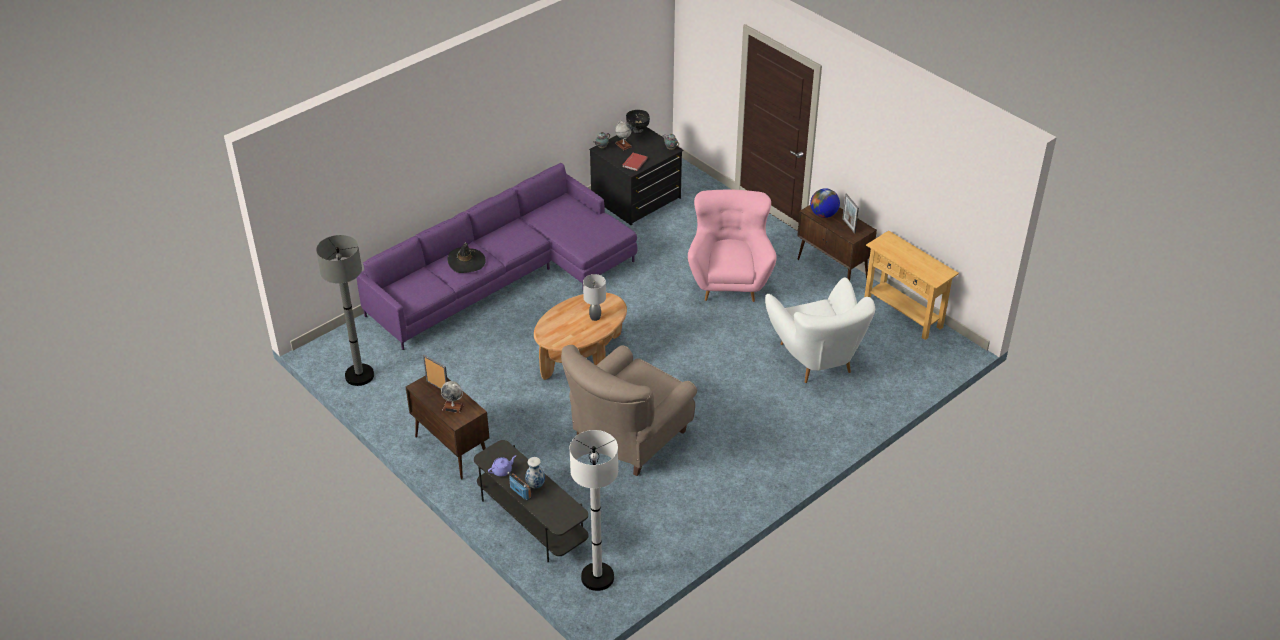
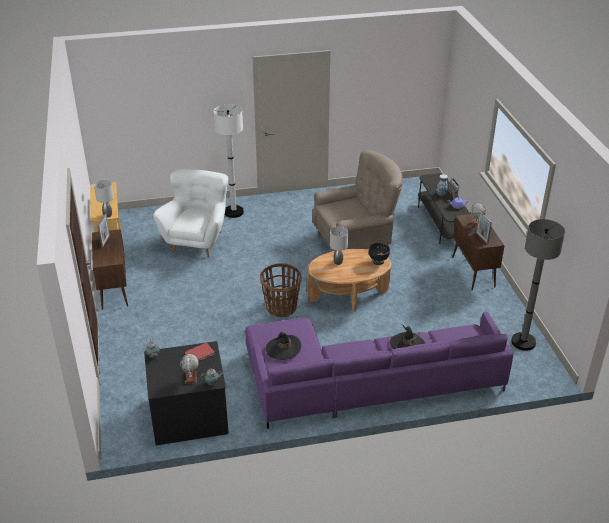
camera: 150 degrees left, 5 degrees down
(579, 218) = (283, 349): none -> black hat
(597, 577) = (421, 191): white floor lamp -> white floor lamp (233, 212)
(637, 131) = (161, 389): black bowl -> black bowl (378, 262)
(643, 316) = (281, 307): none -> basket
(729, 281) = (194, 309): pink armchair -> none
(823, 214) = (110, 254): globe -> none
(880, 242) = (107, 215): none -> grey table lamp

